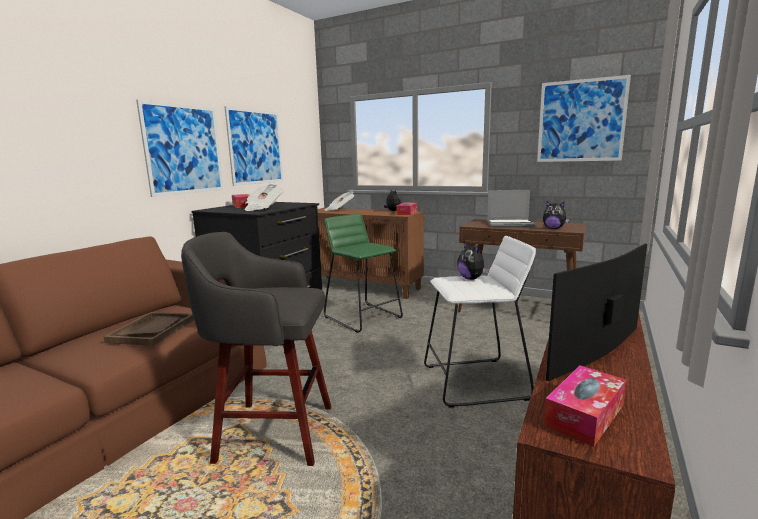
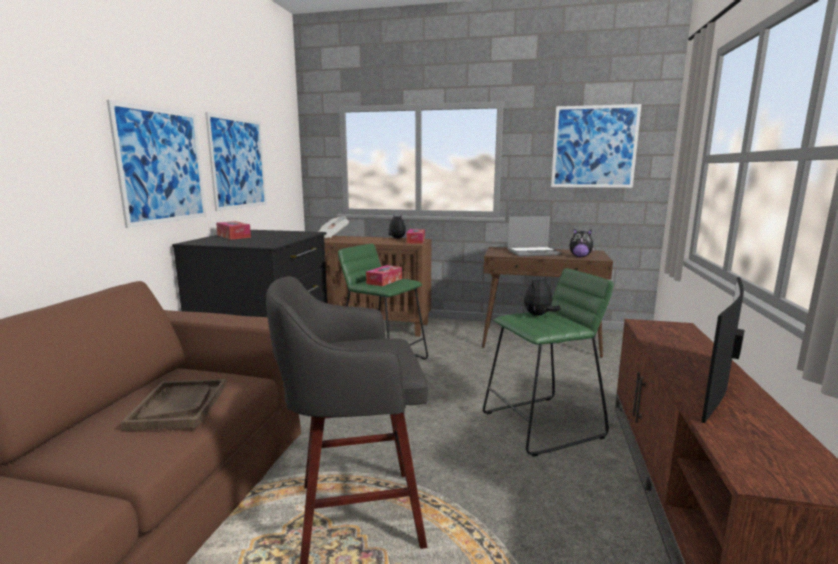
camera: 15 degrees left, 0 degrees up
(263, 208) = (268, 240): newspaper -> none
(471, 279) = (539, 315): plush toy -> plush toy turned 90 degrees clockwise
(475, 382) = (542, 425): white stool -> green stool
(584, 415) = (767, 455): tissue box -> tissue box (384, 281)

